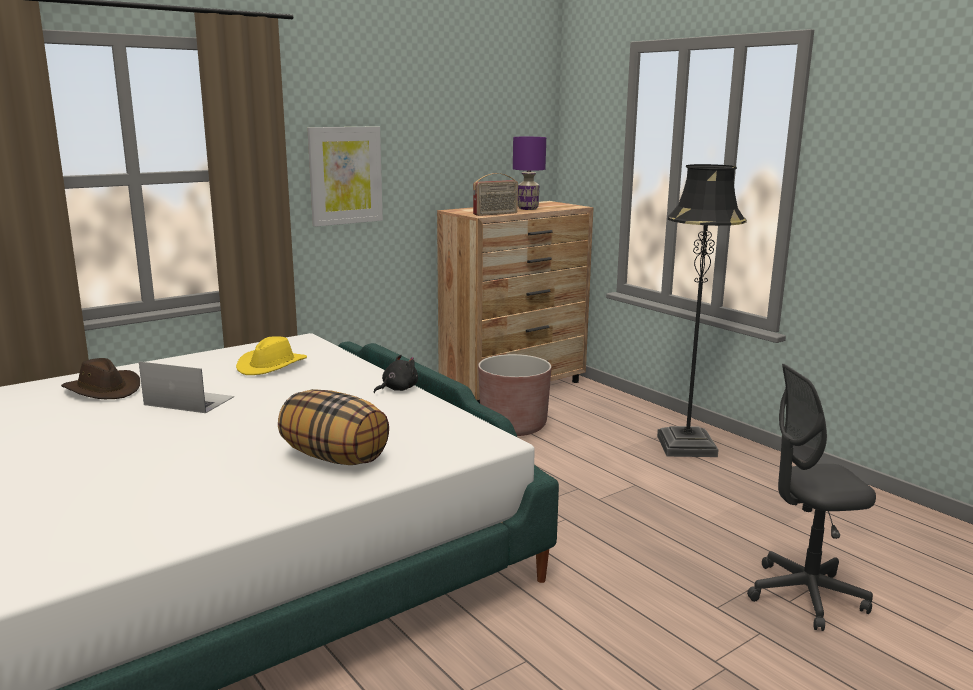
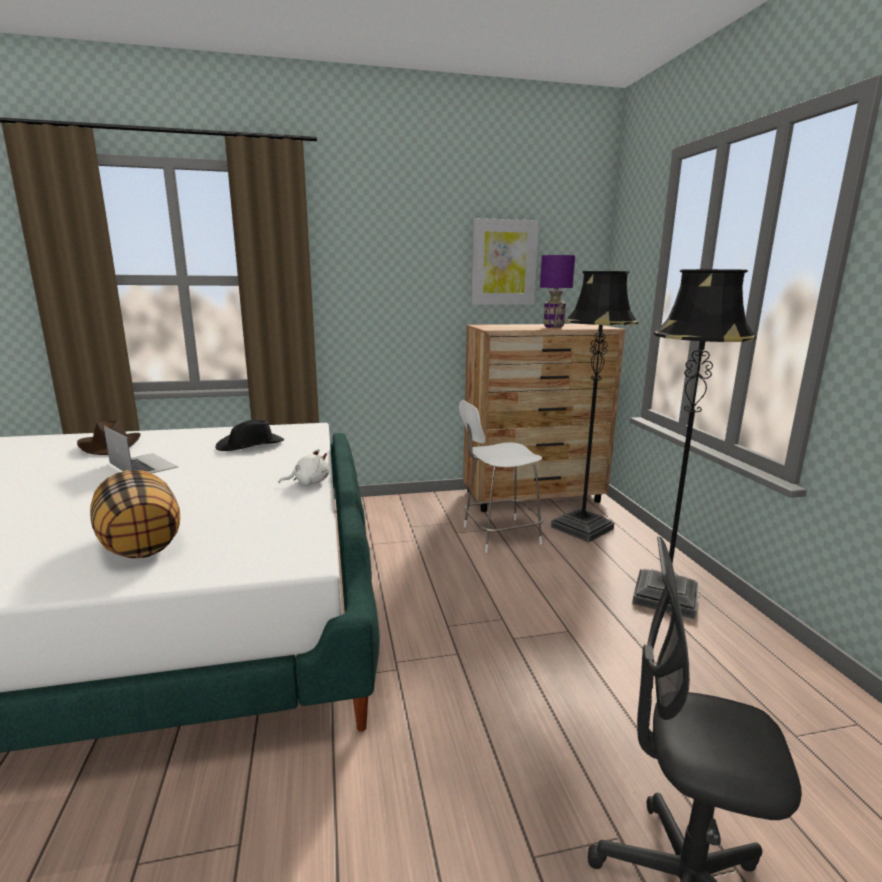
camera: 25 degrees right, 0 degrees up
(272, 365) = (251, 445): yellow hat -> black hat
(345, 175) = (374, 287): picture -> picture (503, 263)
(397, 389) = (309, 482): black plush toy -> white plush toy
(495, 214) = (510, 329): radio -> none
(513, 426) = (498, 535): brown planter -> white chair
(581, 407) = (582, 528): none -> black floor lamp

